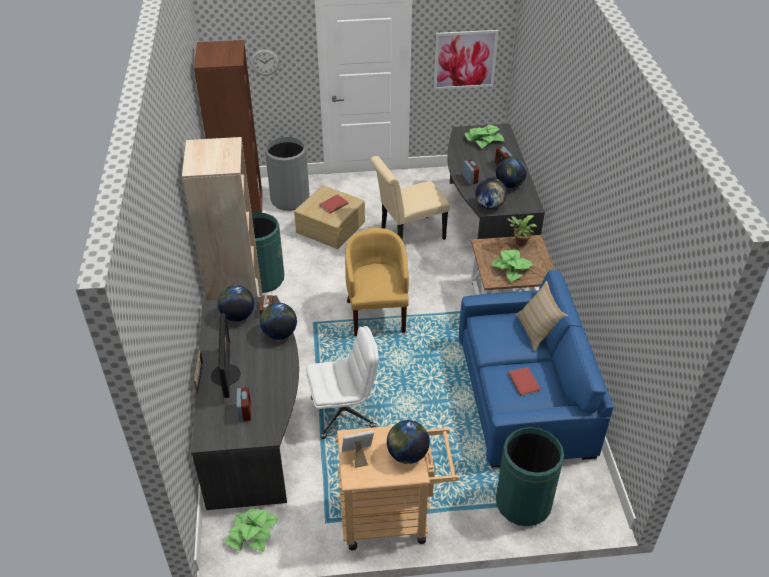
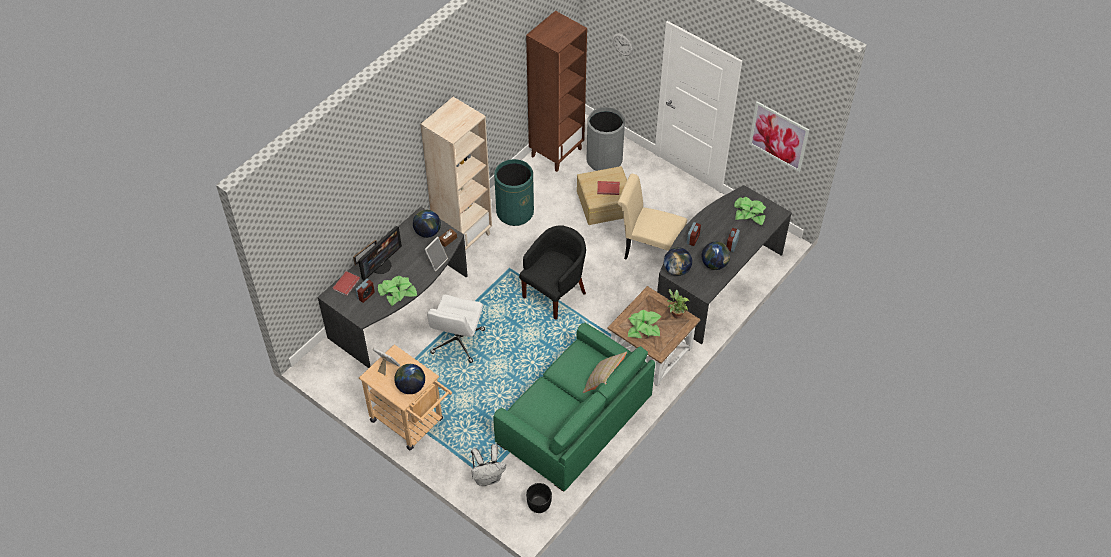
camera: 45 degrees right, 10 degrees up
(252, 533) = (334, 370): potted plant -> potted plant (397, 292)
(279, 333) = (436, 261): globe -> picture frame
(344, 412) = (457, 342): white office chair -> white office chair turned 75 degrees clockwise
(377, 313) = (555, 293): yellow armchair -> black armchair
(523, 503) = (488, 477): green trash can -> white backpack
(525, 382) = (550, 406): red book -> red book (347, 284)
(525, 395) = (574, 420): blue sofa -> green sofa
(593, 486) = (539, 504): none -> black planter

